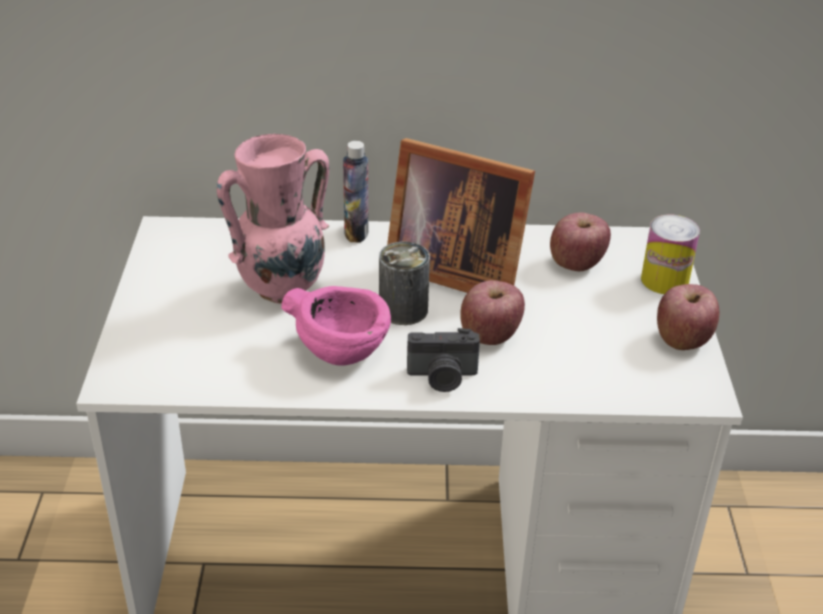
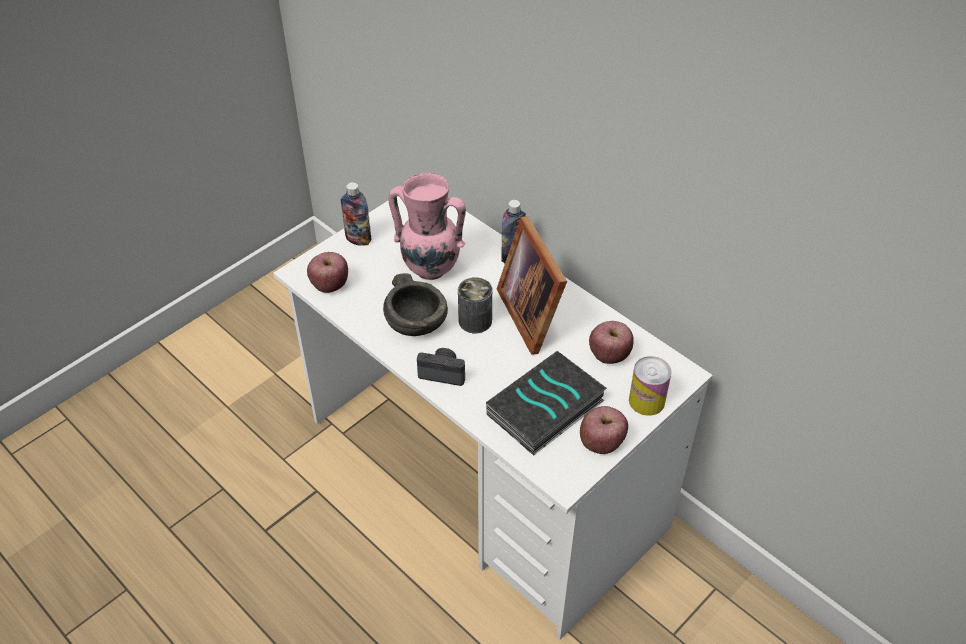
camera: 45 degrees right, 10 degrees up
(148, 308) = (358, 239): none -> bottle
(342, 349) = (417, 323): pink bowl -> grey bowl
(442, 377) = (443, 373): camera -> camera turned 150 degrees clockwise
(489, 335) = (499, 366): apple -> apple (330, 285)
(592, 344) = (546, 409): none -> book

